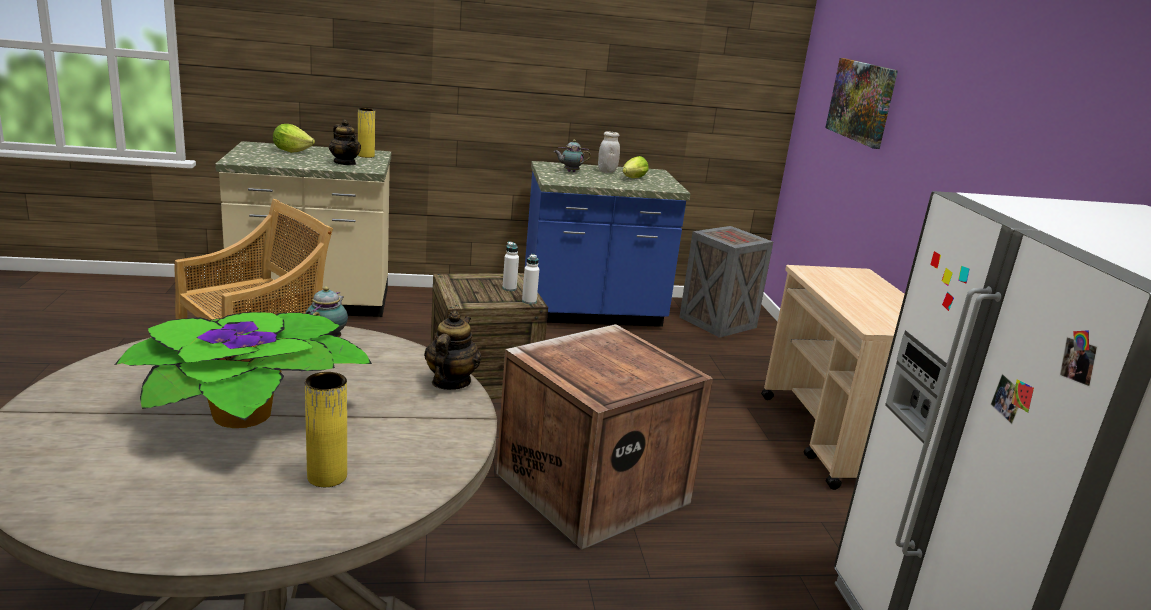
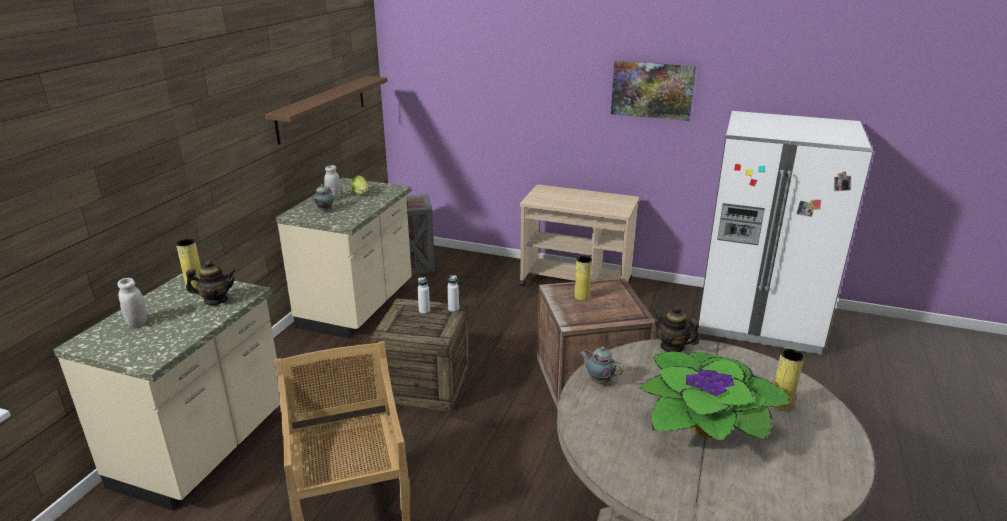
camera: 60 degrees left, 5 degrees up
(292, 151) = (137, 322): lettuce -> white jar
(592, 313) = (358, 307): blue counter -> beige counter
(612, 353) = (582, 297): none -> yellow vase
(661, 76) = (322, 108): none -> brown shelf
(861, 101) = (474, 86): picture -> picture (652, 90)

